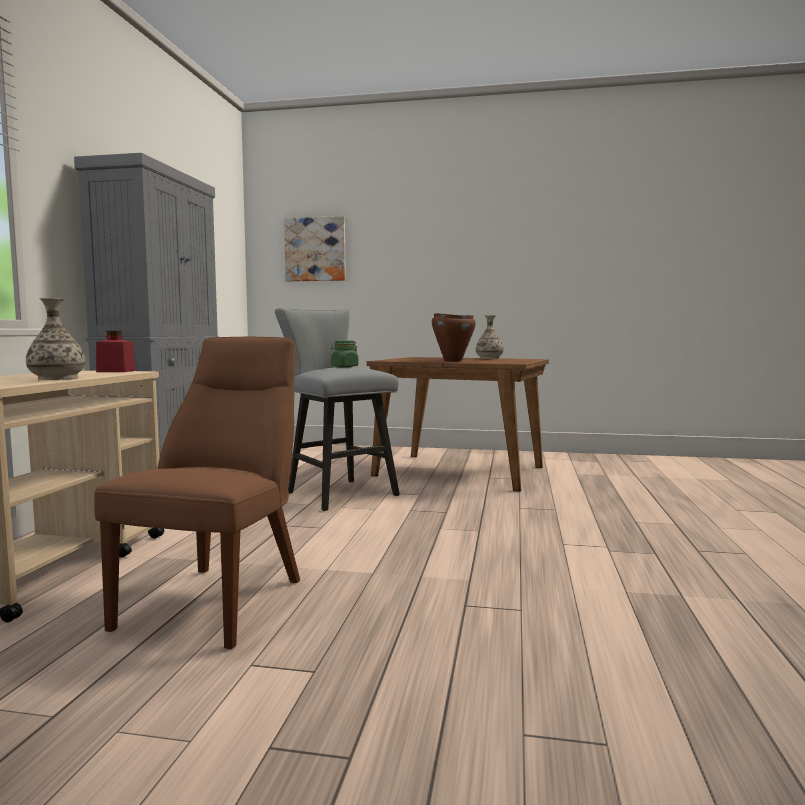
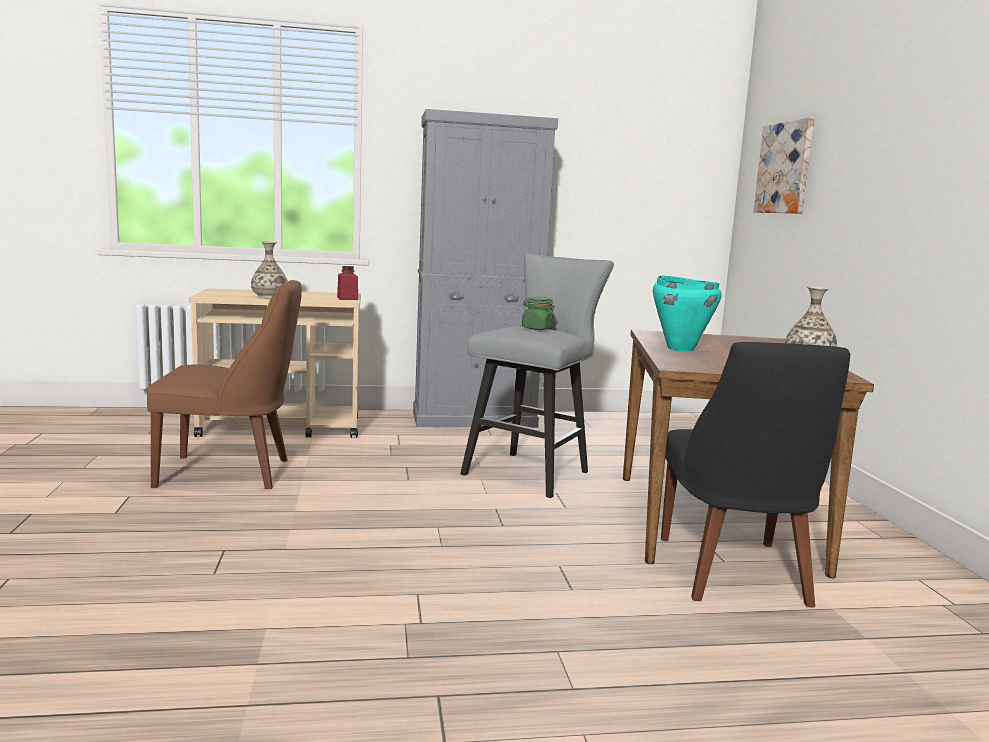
camera: 70 degrees right, 5 degrees up
(452, 361) = (680, 349): brown cooking pot -> turquoise cooking pot
(536, 480) = (734, 574): none -> black chair

